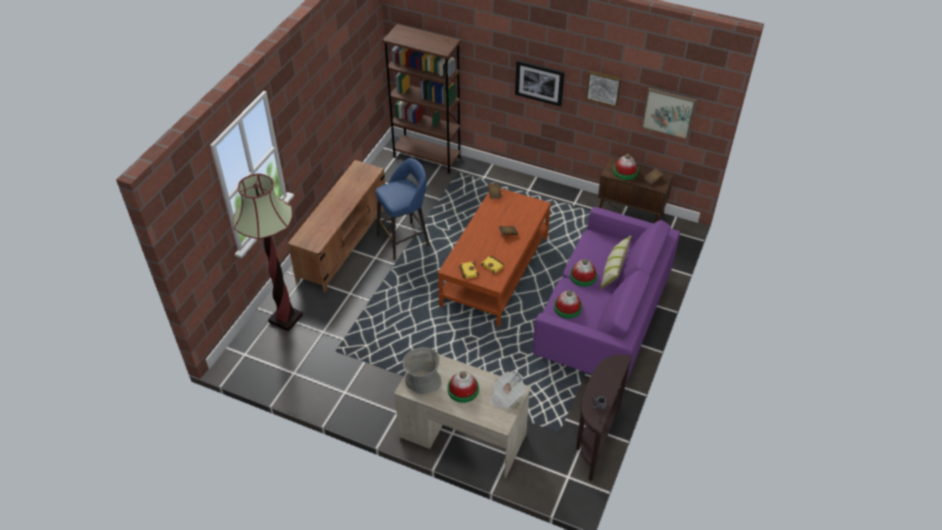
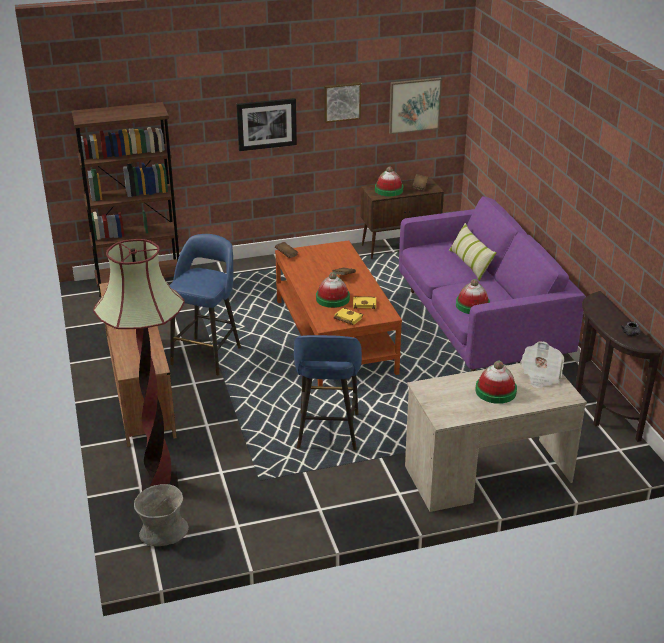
camera: 40 degrees left, 15 degrees down
(407, 342) = (327, 432): none -> blue stool
(423, 381) = (449, 405): grey vase -> grey vase (163, 532)
(583, 276) = (451, 279): hat -> hat (332, 299)

